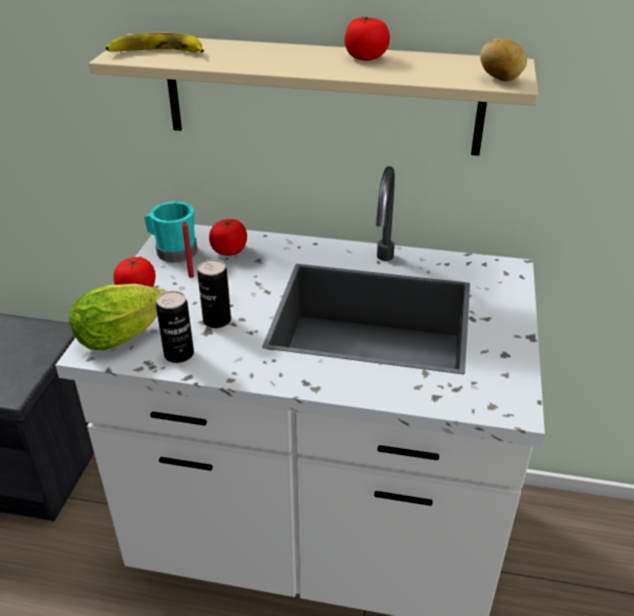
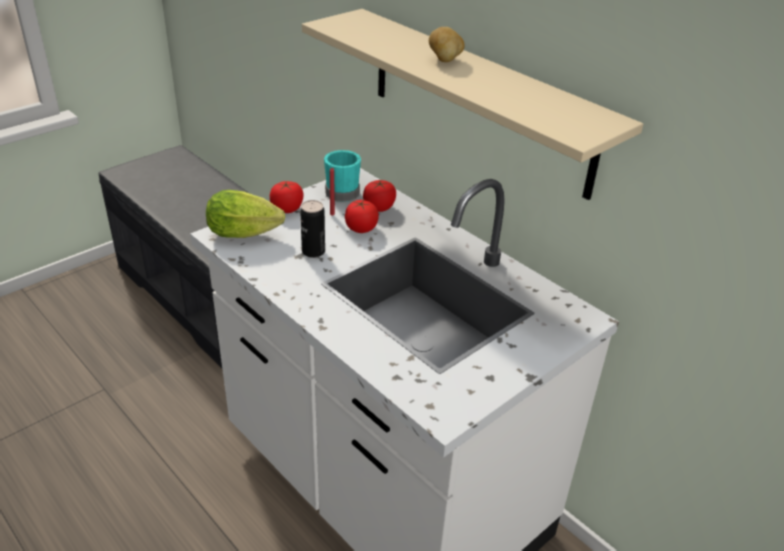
camera: 35 degrees right, 0 degrees up
(156, 53) = (354, 28): banana -> none
(179, 354) = (264, 262): can -> none
(366, 57) = (497, 77): tomato -> tomato (361, 228)
(501, 79) = (574, 130): potato -> potato (445, 60)

